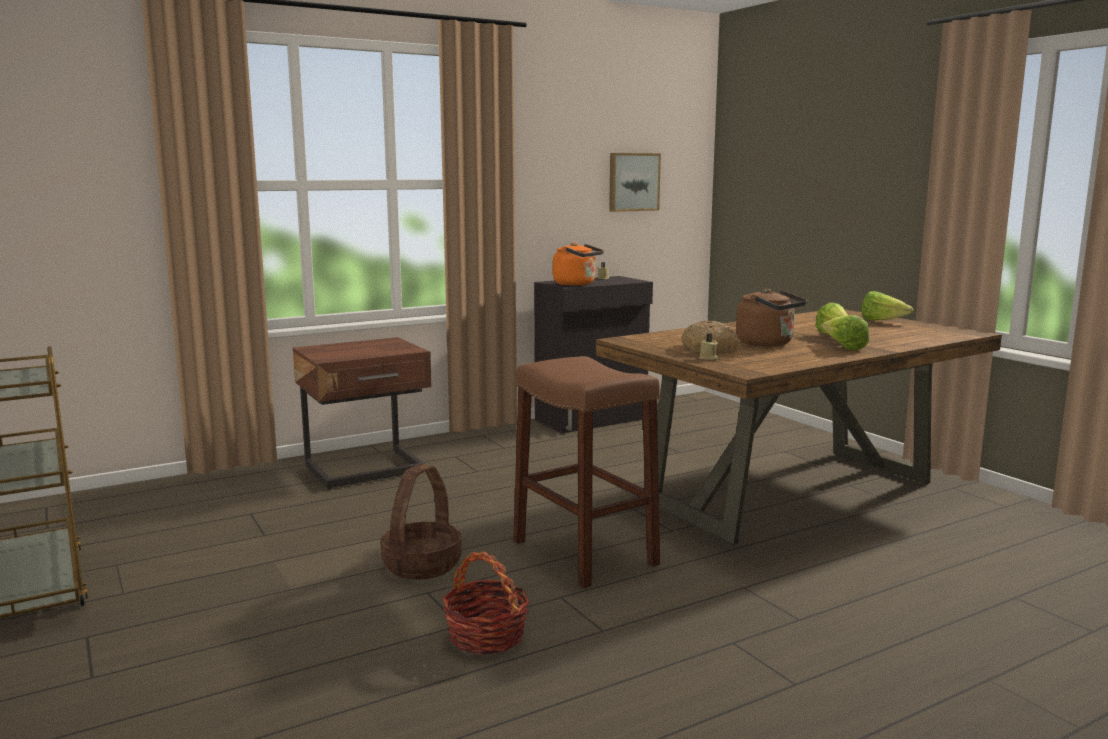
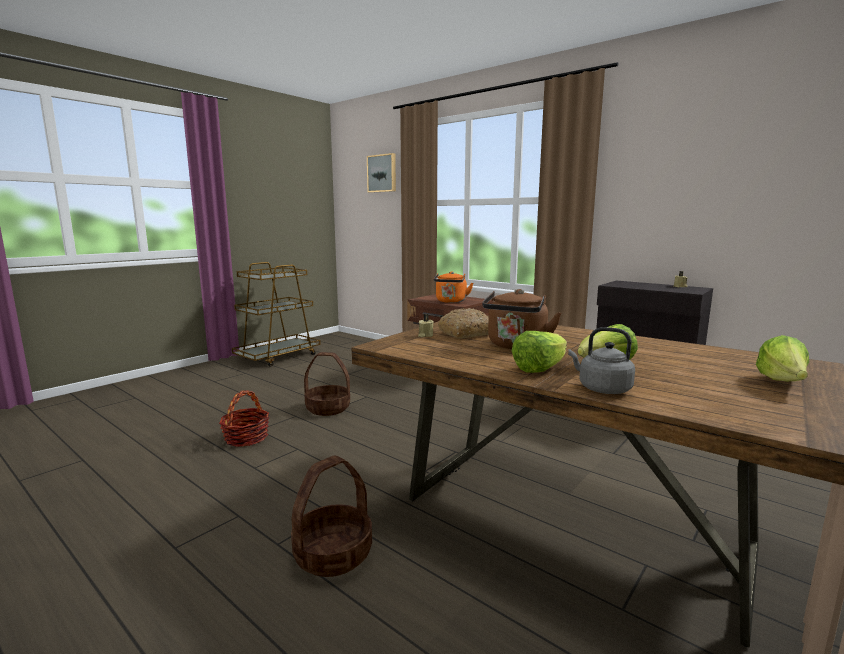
camera: 70 degrees right, 0 degrees up
(577, 284) = (626, 285): orange kettle -> orange kettle (451, 301)
(584, 552) = (365, 446): brown stool -> none
(633, 182) = (748, 195): picture -> picture (382, 173)
(822, 592) = (333, 554): none -> basket
(895, 344) = (601, 389): none -> grey kettle

